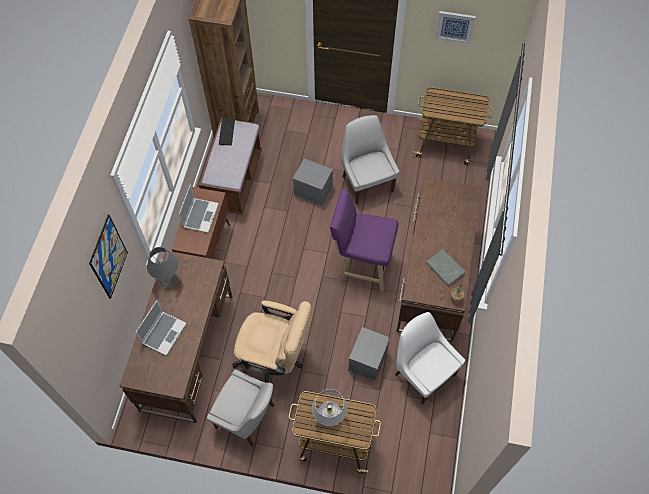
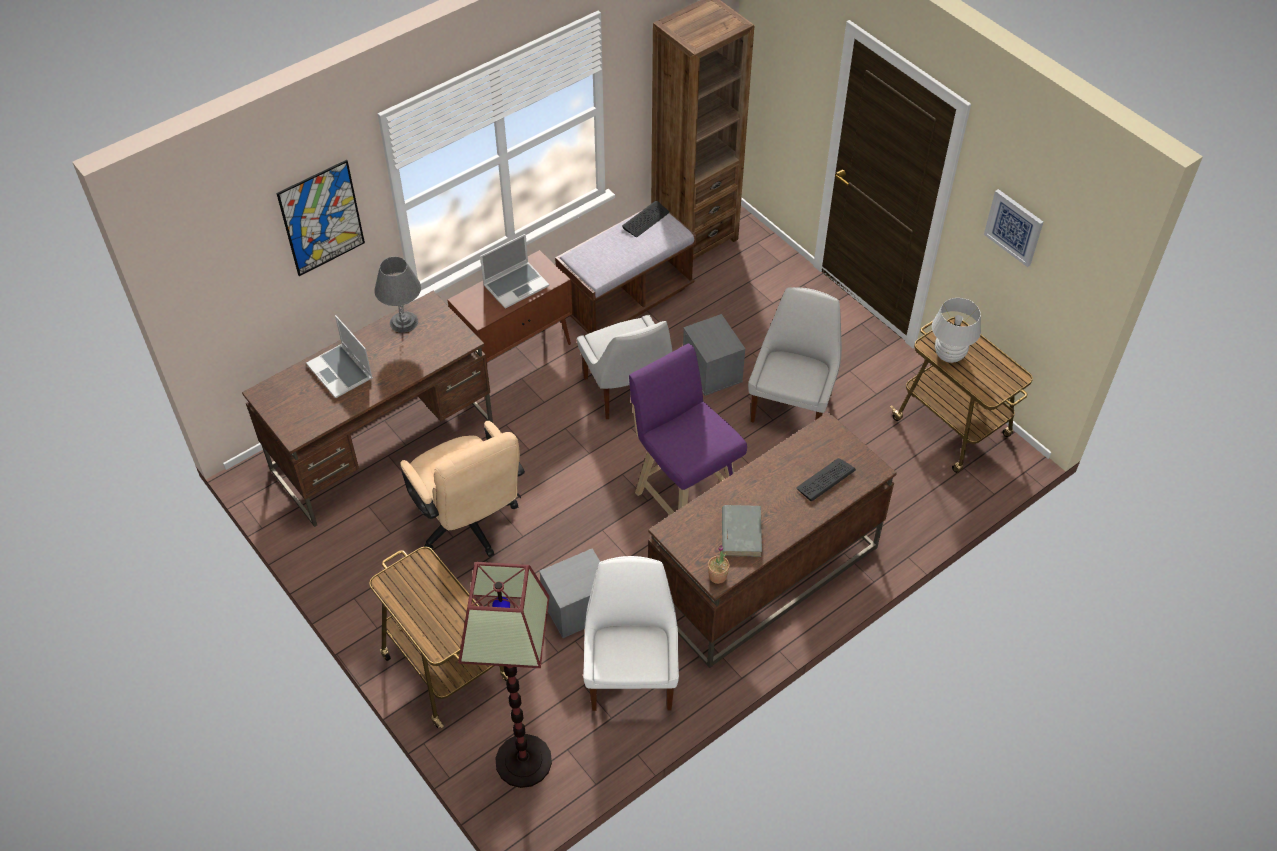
camera: 40 degrees right, 10 degrees down
(164, 333) = (341, 372): laptop -> laptop turned 75 degrees clockwise
(247, 417) = (373, 564): white chair -> white chair (627, 391)
(329, 416) = (428, 595): white table lamp -> white table lamp (949, 355)
(416, 455) = (523, 761): none -> floor lamp
(455, 214) = (825, 480): none -> keyboard

